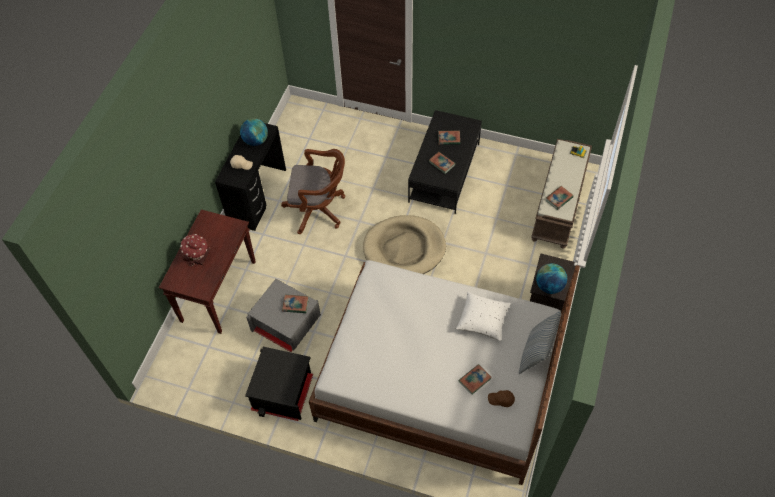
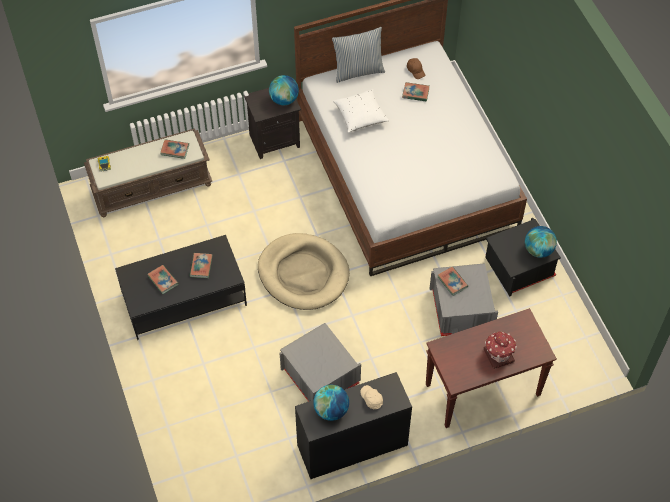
camera: 130 degrees left, 0 degrees up
(265, 384) = (538, 250): none -> globe
(318, 210) = (320, 375): brown office chair -> grey storage box

